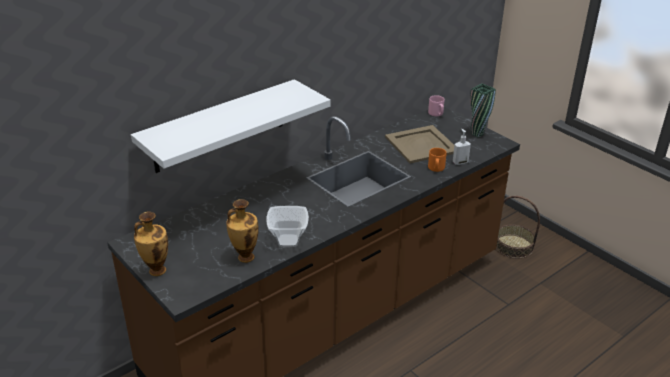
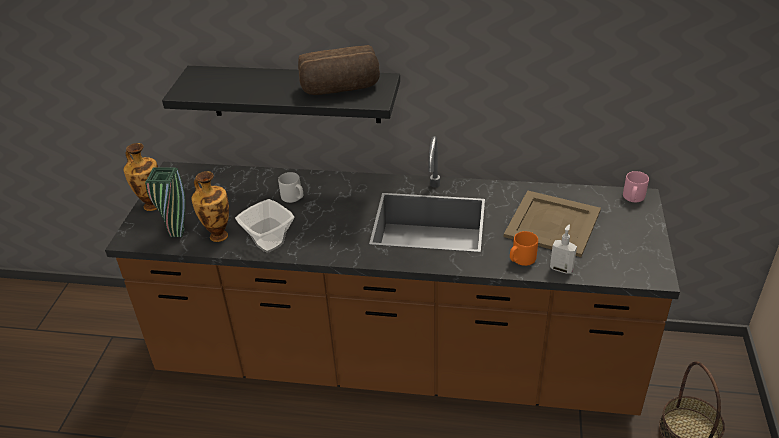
camera: 50 degrees right, 5 degrees up
(220, 126) = (295, 94): white shelf -> black shelf
(255, 209) = (293, 197): none -> grey mug
(277, 101) = (340, 89): none -> bread
(477, 134) = (641, 248): green vase -> green vase (177, 233)

